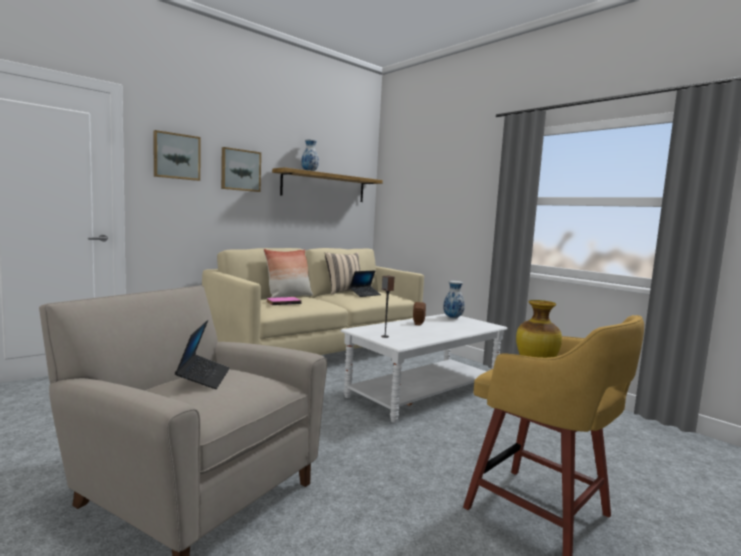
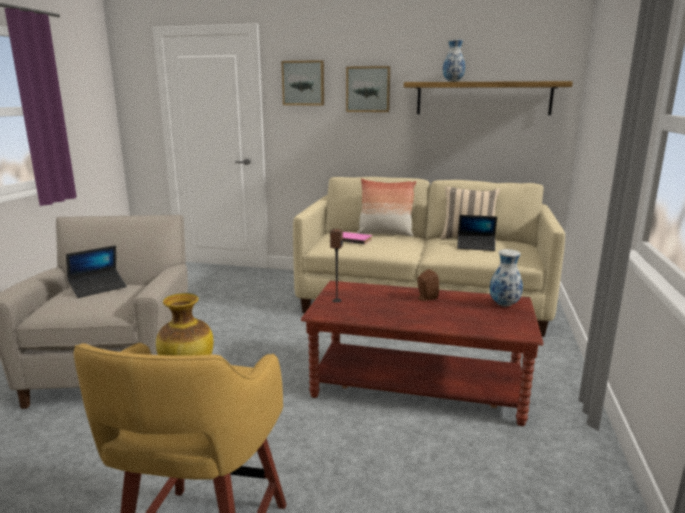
camera: 55 degrees right, 10 degrees up
(424, 392) = (418, 386): white coffee table -> brown coffee table

